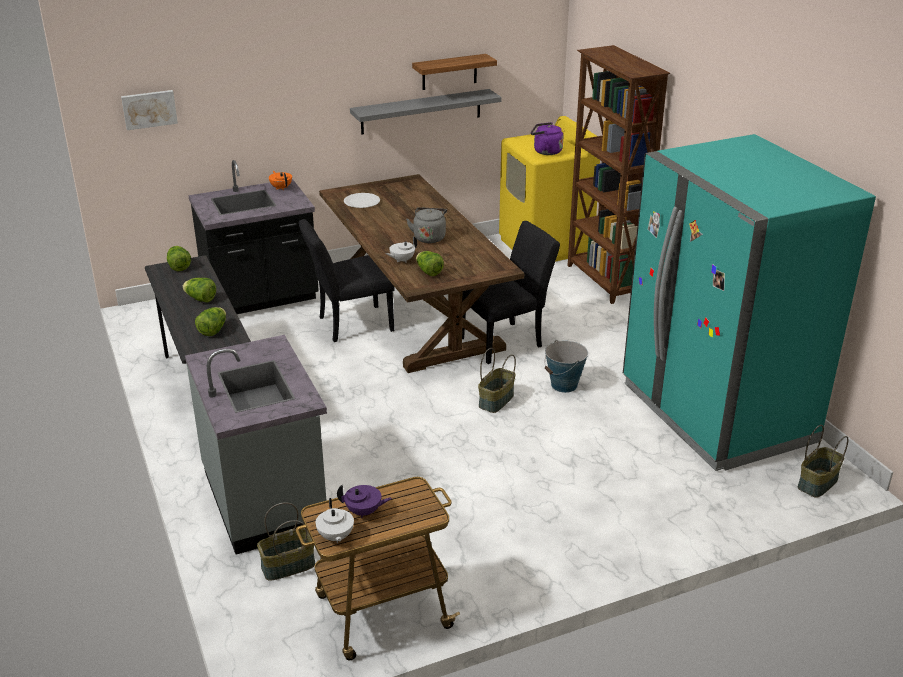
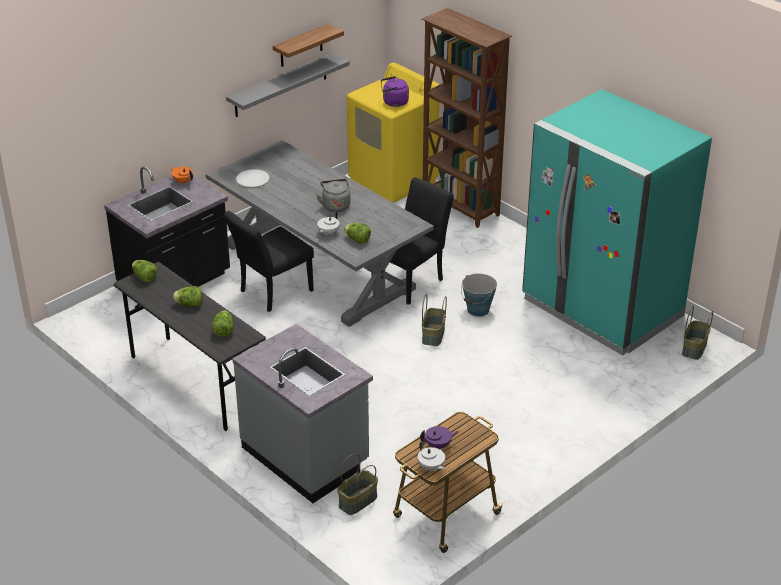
camera: 20 degrees left, 5 degrees up
(149, 109) = (70, 137): picture -> none
(414, 309) = (317, 267): brown dining table -> grey dining table

